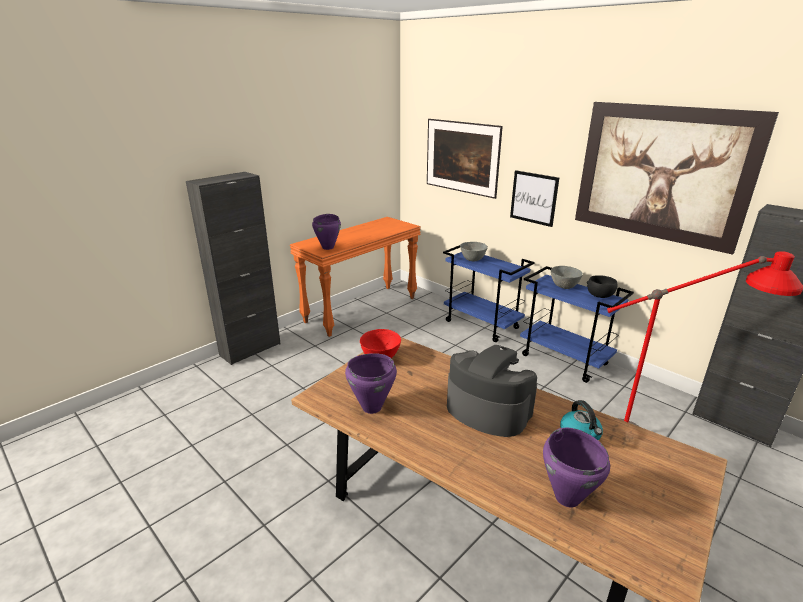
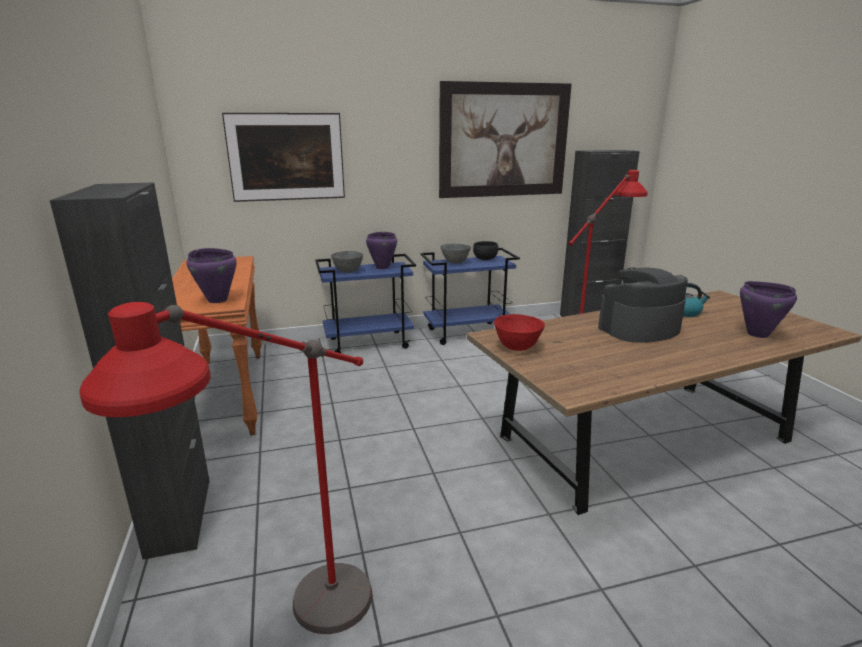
camera: 60 degrees left, 5 degrees down
(184, 419) = (295, 645): none -> red floor lamp
(371, 407) = (610, 370): purple cooking pot -> purple cooking pot (382, 267)
(533, 198) = (390, 187): picture -> none

